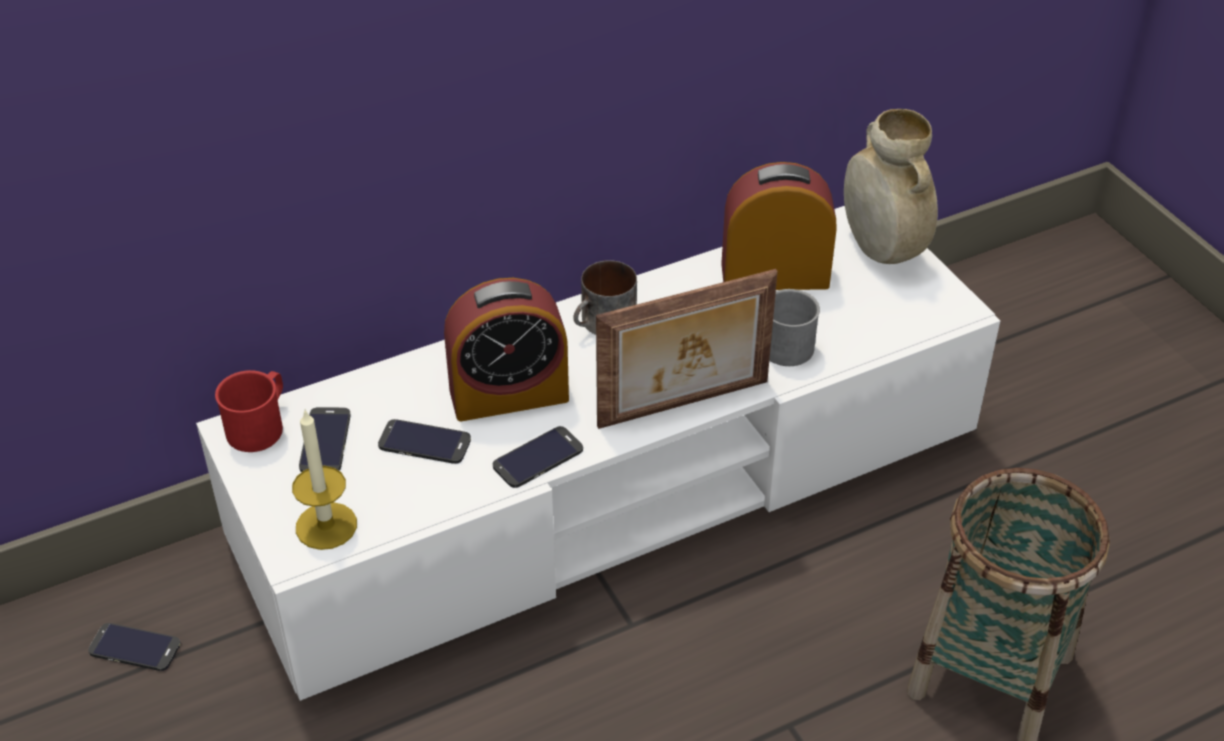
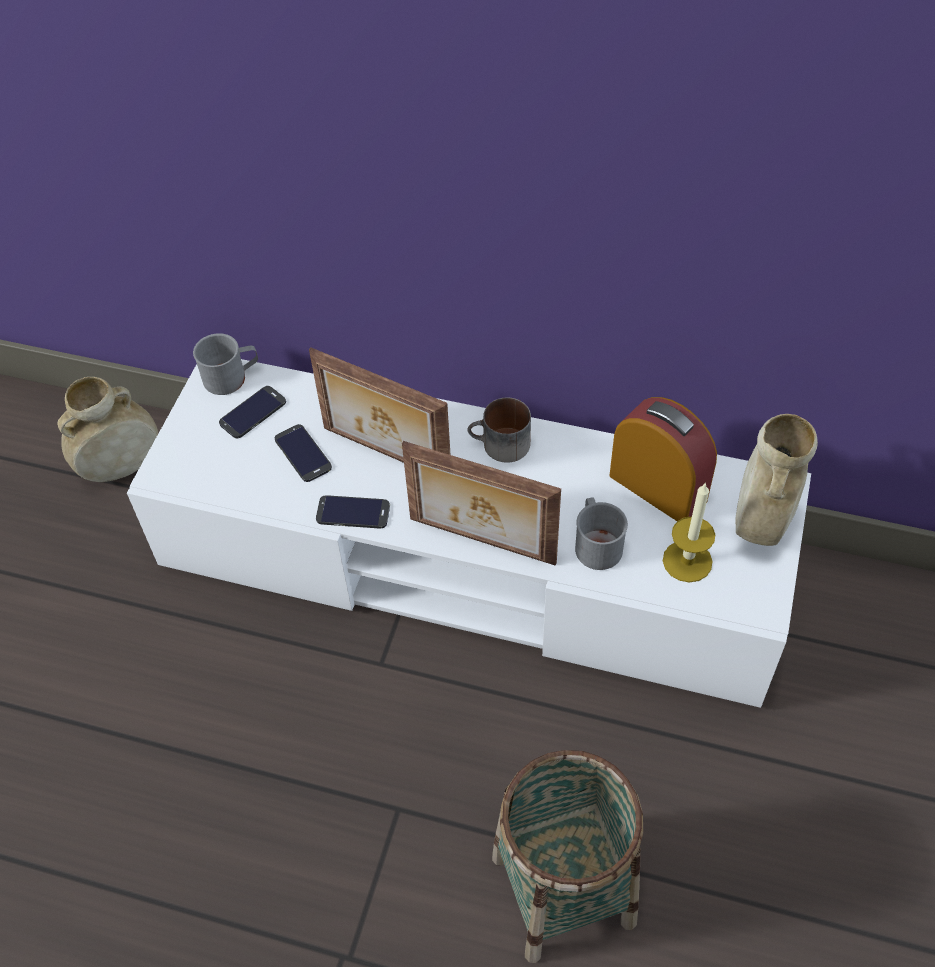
camera: 45 degrees right, 10 degrees up
(134, 648) = (122, 467): phone -> beige vase
(260, 425) = (231, 377): red mug -> grey mug
(326, 526) = (194, 469): candle -> candle (687, 561)
(509, 395) = (385, 456): alarm clock -> picture frame

